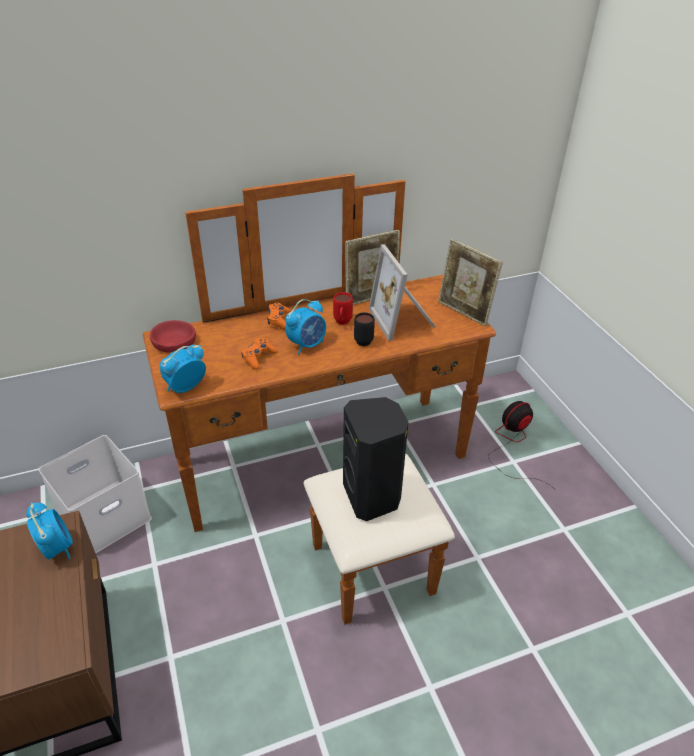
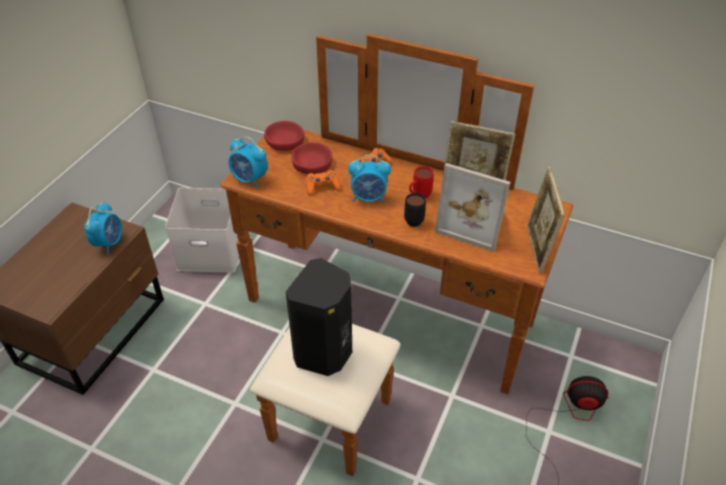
camera: 45 degrees right, 5 degrees up
(185, 387) = (250, 179): alarm clock -> alarm clock turned 150 degrees counterclockwise
(224, 346) = (312, 163): none -> red bowl
(404, 319) = (474, 223): picture frame -> picture frame turned 90 degrees counterclockwise

